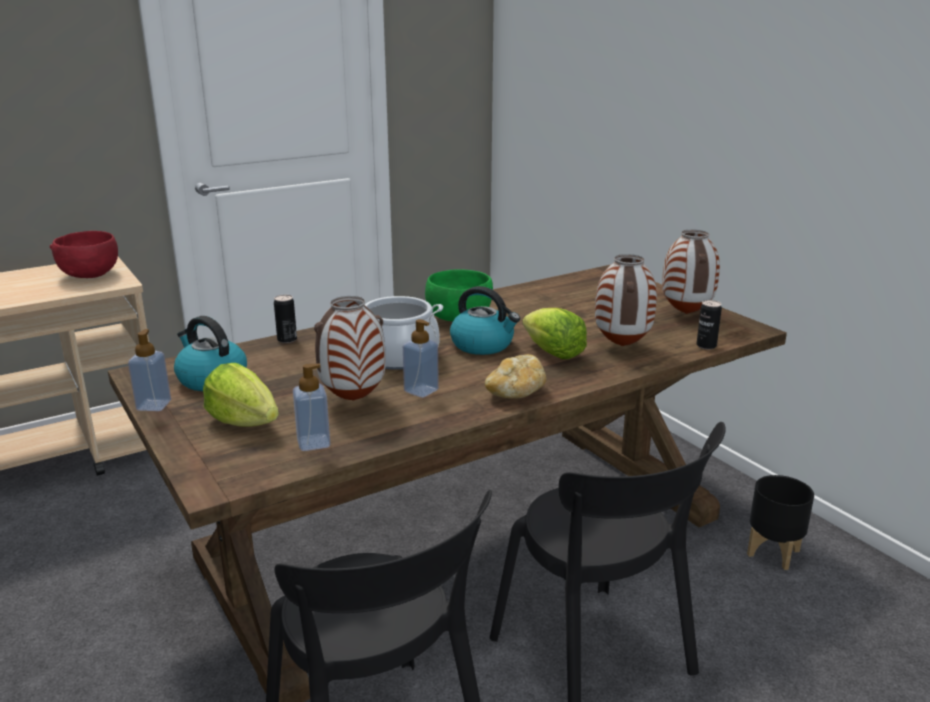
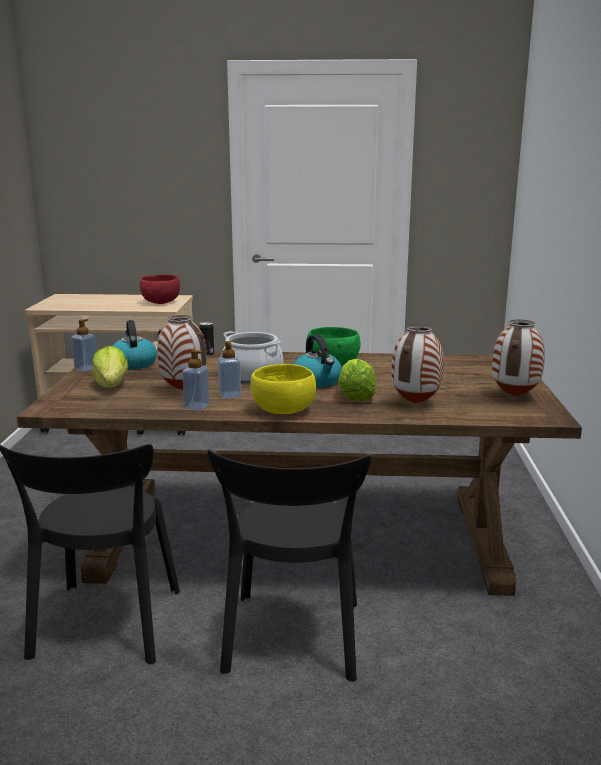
camera: 35 degrees right, 5 degrees down
(313, 443) = (124, 404): soap dispenser -> soap dispenser (197, 406)
(516, 393) = (284, 410): bread -> yellow bowl
(706, 346) = (485, 418): can -> none
(774, 553) = (532, 637): black planter -> none

